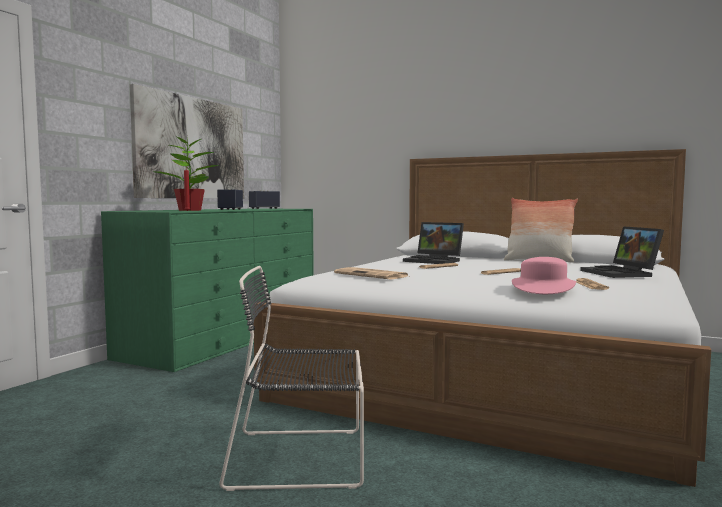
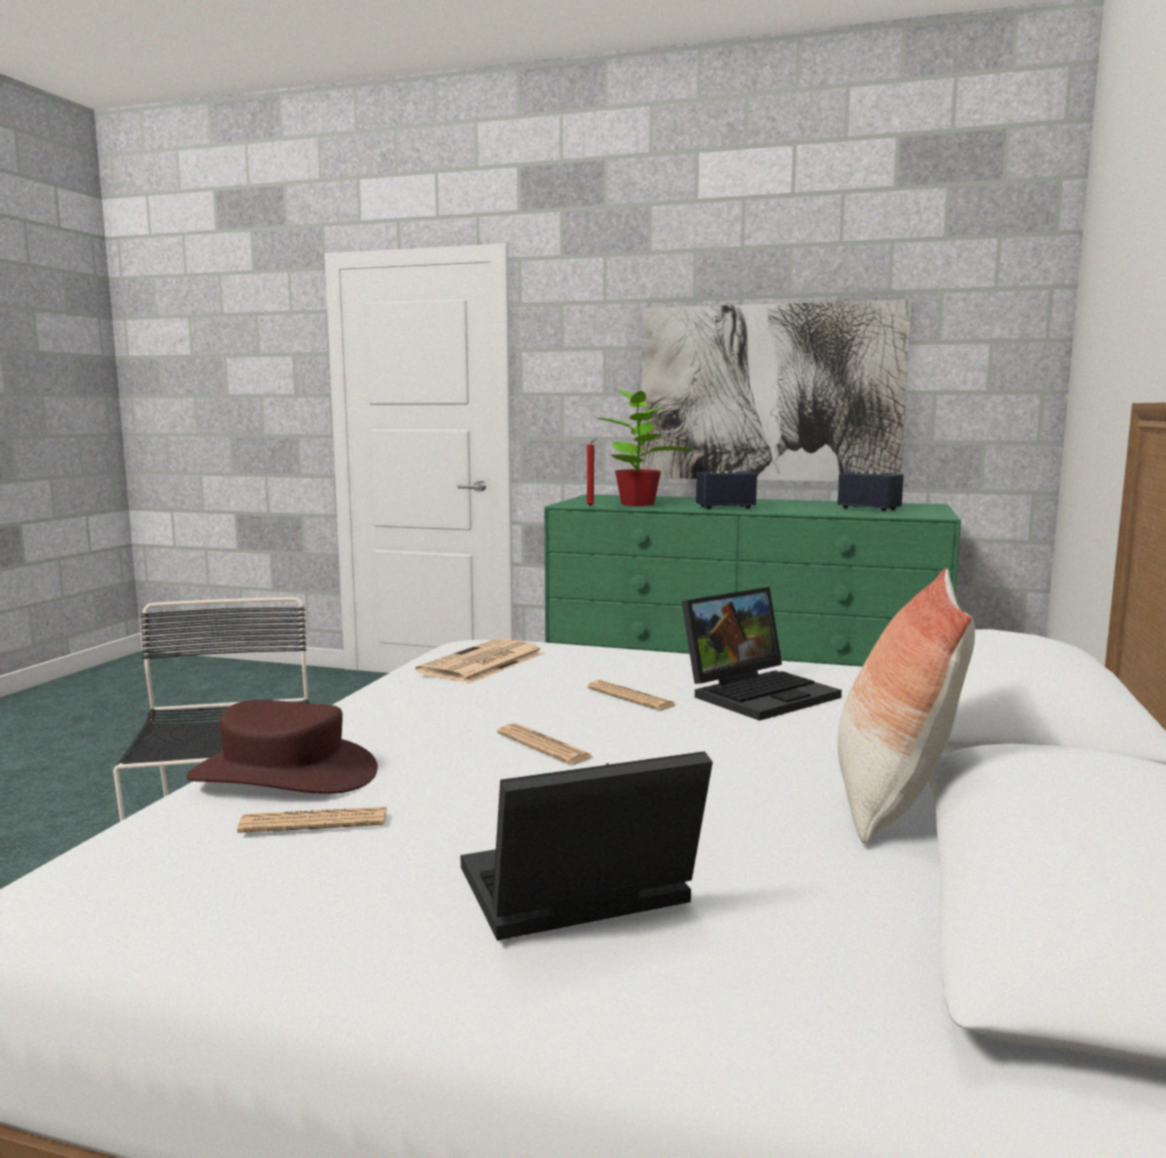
camera: 80 degrees right, 5 degrees up
(435, 261) = (759, 693): laptop -> laptop turned 150 degrees counterclockwise
(543, 288) = (284, 773): pink hat -> brown hat

